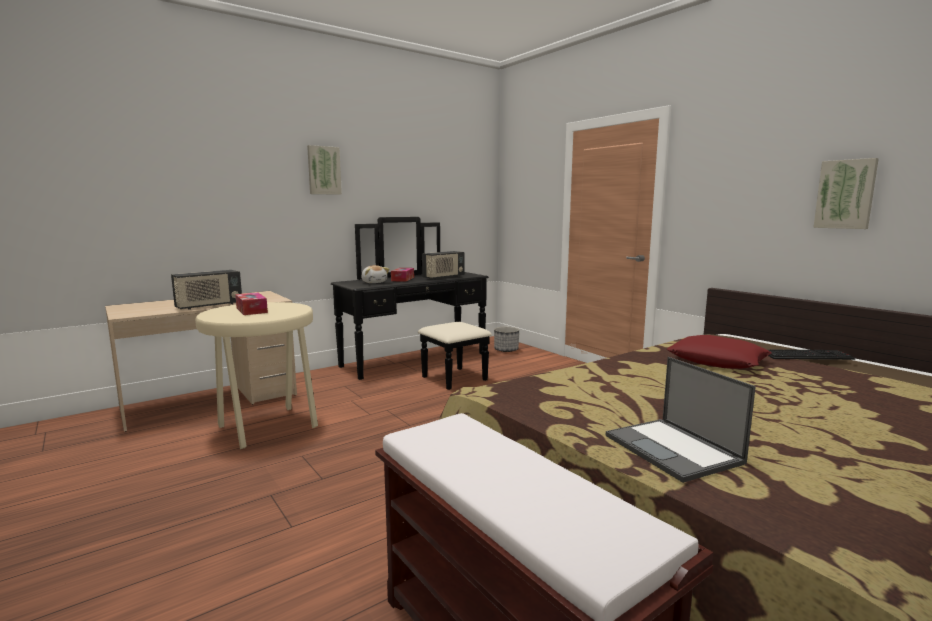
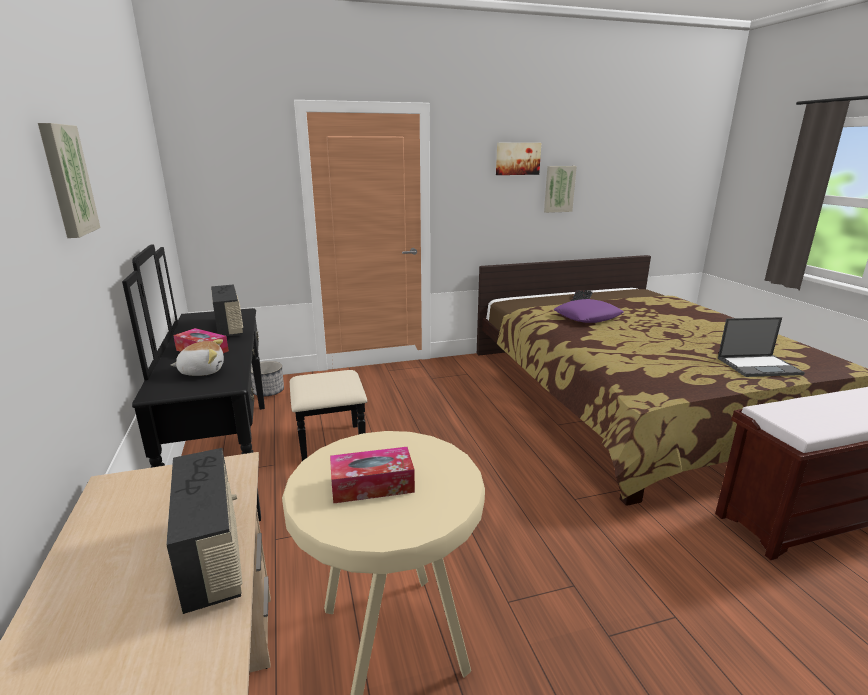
camera: 70 degrees left, 10 degrees up
(717, 360) = (587, 317): red pillow -> purple pillow
(774, 155) = (517, 158): none -> picture

